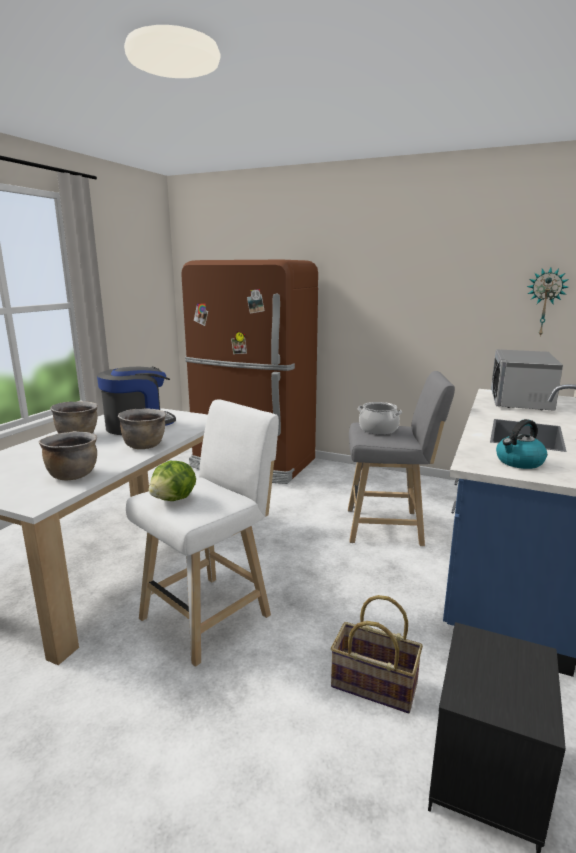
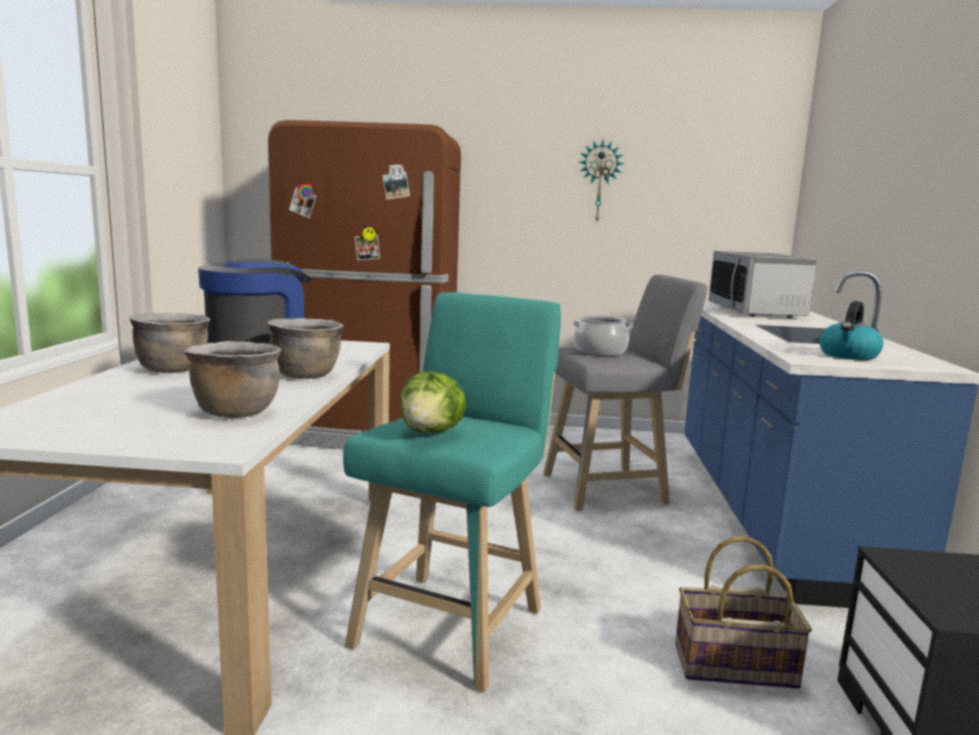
camera: 20 degrees left, 5 degrees down
(211, 614) = (453, 622): white stool -> turquoise stool
(545, 302) = (750, 198): wall clock -> wall clock (599, 181)

